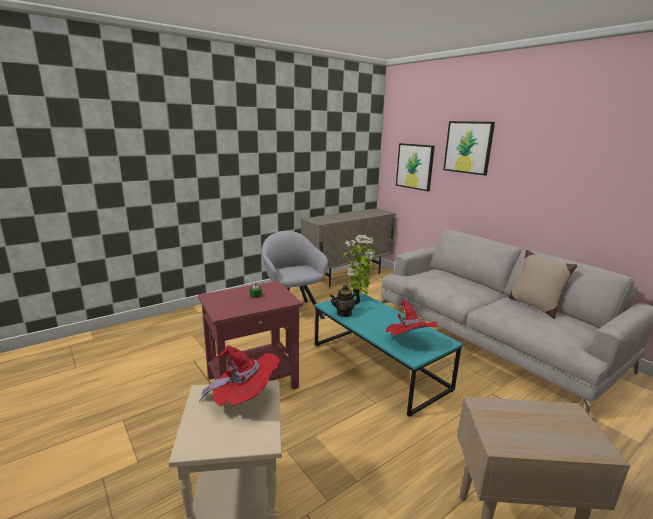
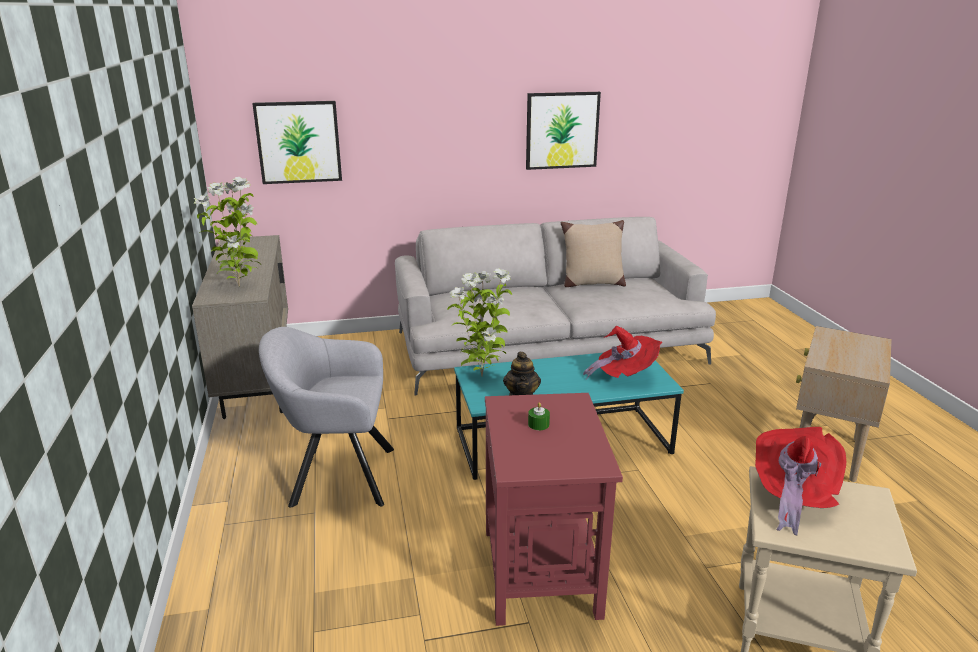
camera: 65 degrees left, 5 degrees up
(327, 219) = (240, 286): none -> potted plant
(468, 147) = (403, 98): picture -> picture (562, 130)

